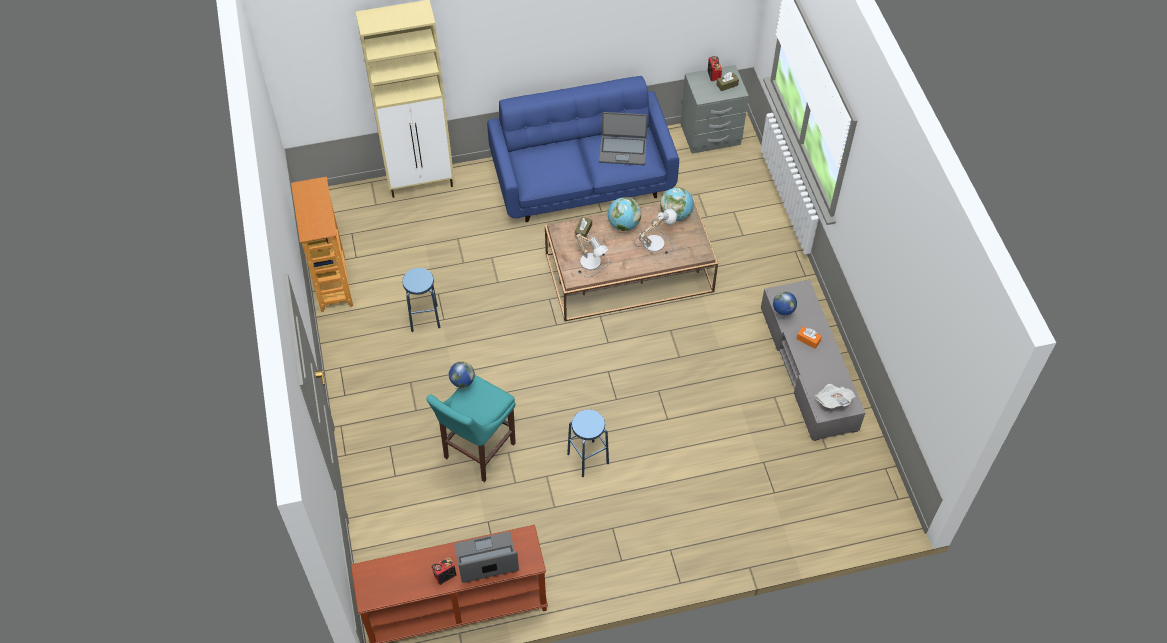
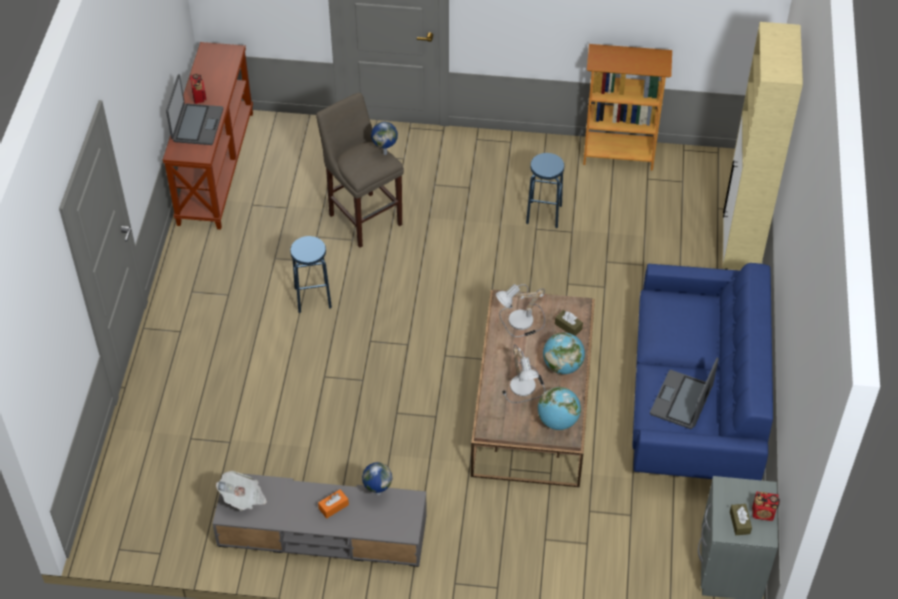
camera: 110 degrees right, 5 degrees down
(477, 453) = (363, 217): turquoise stool -> beige stool

